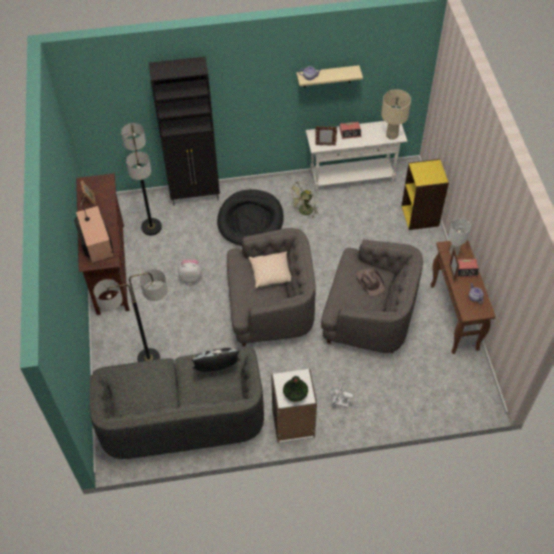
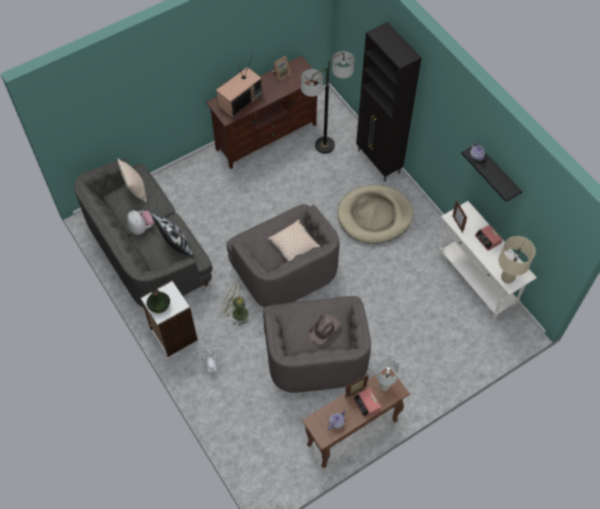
camera: 65 degrees right, 5 degrees up
(129, 383) = (136, 190): none -> beige pillow
(148, 359) = (190, 203): floor lamp -> none
(191, 277) = (287, 197): plush toy -> plush toy (141, 228)
(250, 220) = (374, 216): black dog bed -> beige dog bed
(304, 212) = (409, 255): green fan -> green fan (236, 313)
(327, 76) = (497, 173): beige shelf -> black shelf
(420, 216) = (465, 360): yellow bookcase -> none

